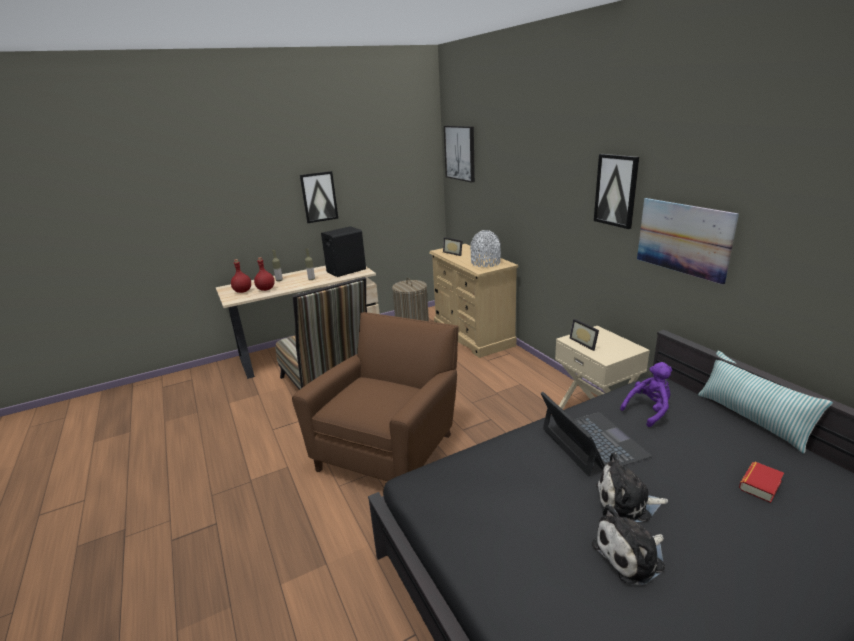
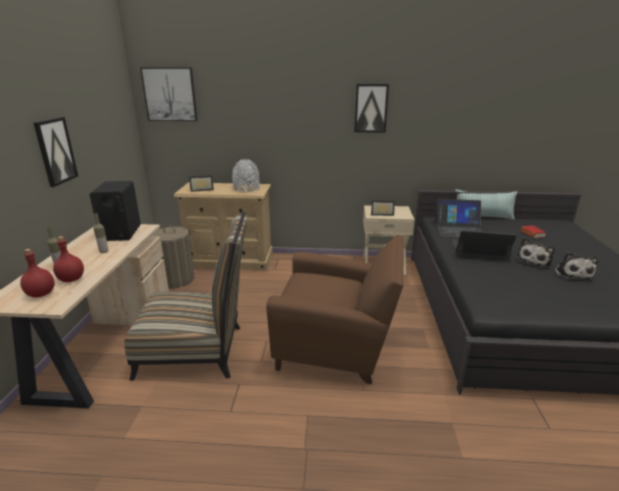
camera: 60 degrees left, 0 degrees up
(390, 447) = (337, 347): brown armchair -> brown armchair turned 135 degrees clockwise
(648, 410) = (459, 230): purple plush toy -> laptop
(683, 238) = (424, 131): picture -> none

